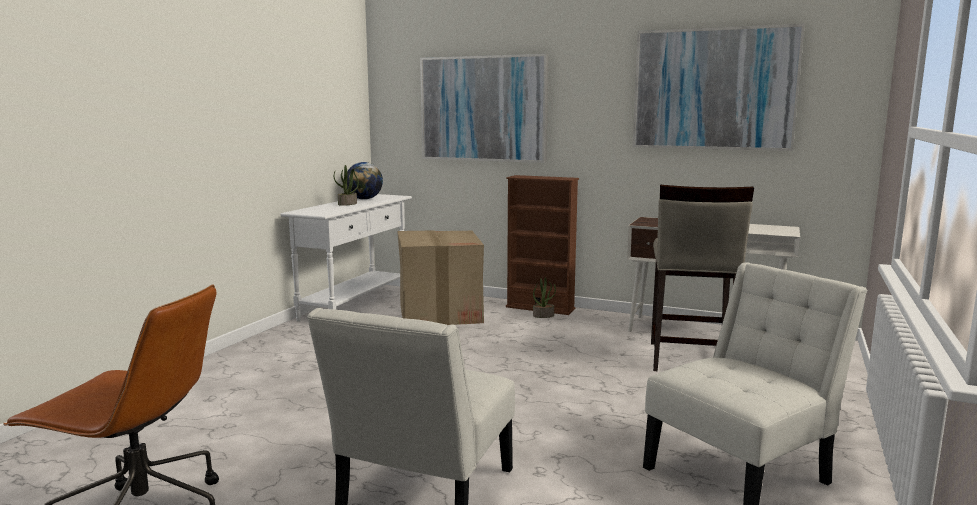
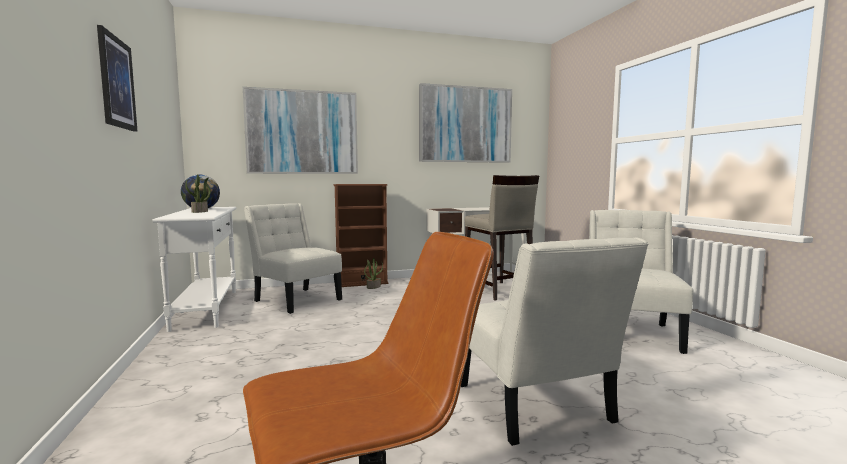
camera: 40 degrees left, 5 degrees down
(234, 93) = (116, 83): none -> picture
(440, 313) = (295, 299): cardboard box -> white chair

